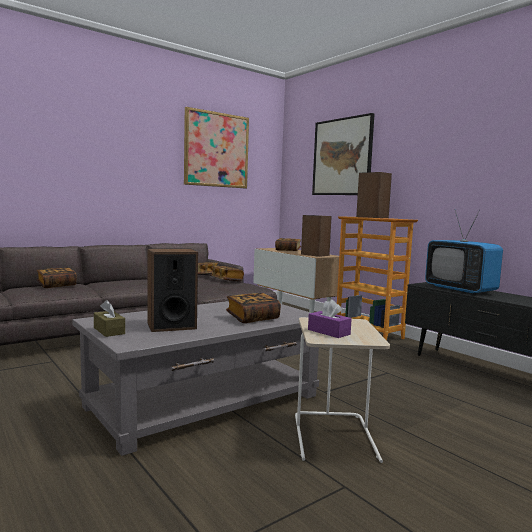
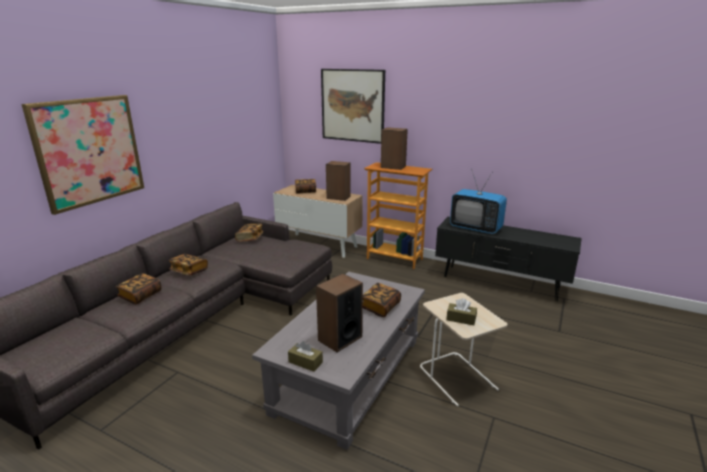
camera: 25 degrees left, 15 degrees up
(216, 150) = (229, 104): picture -> picture (89, 151)
(226, 280) = (280, 242): book -> book (189, 271)
(328, 332) = (461, 319): purple tissue box -> brown tissue box

